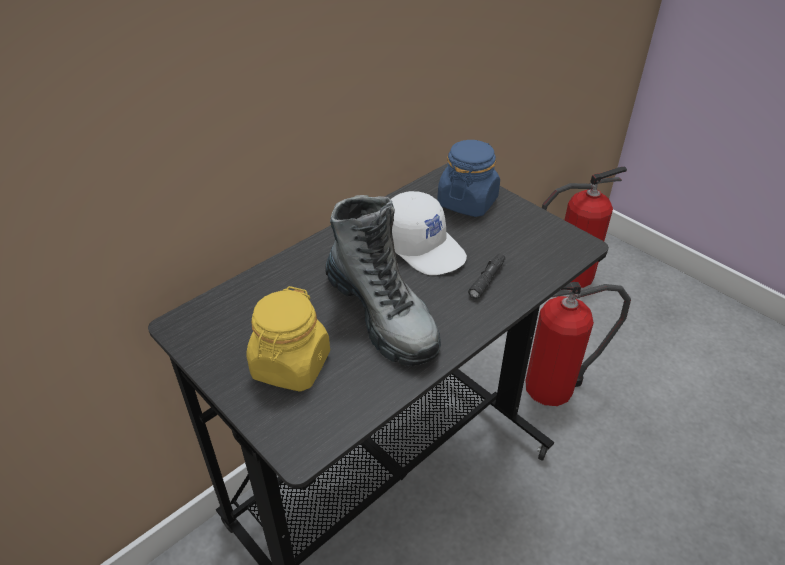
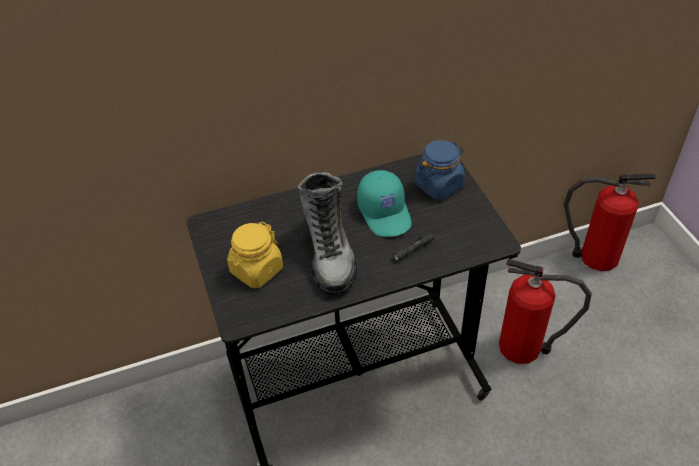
camera: 25 degrees right, 5 degrees up
(424, 247) = (385, 213): white cap -> turquoise cap

